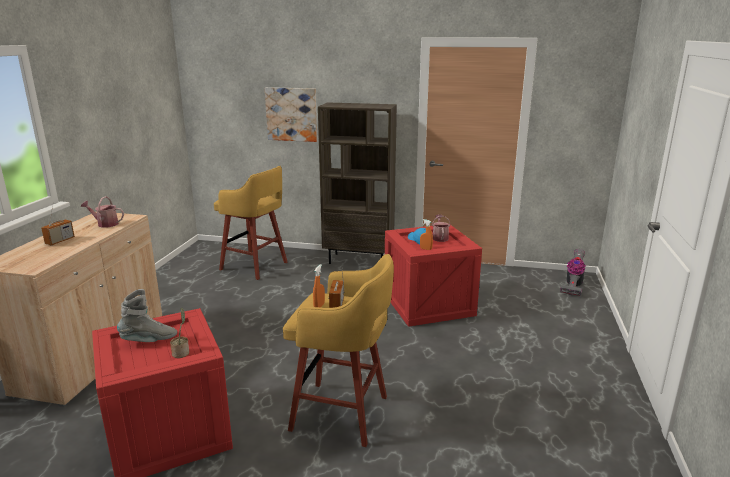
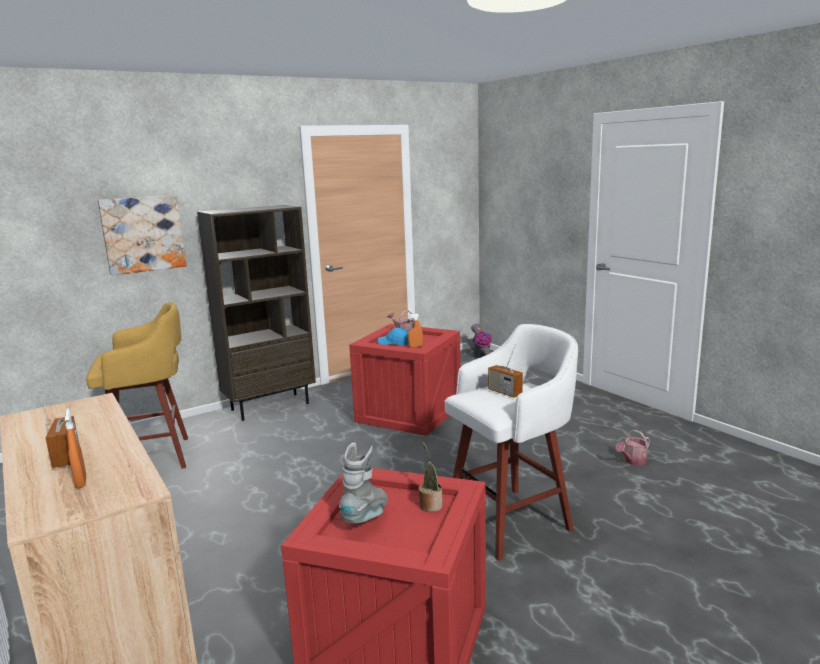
camera: 45 degrees left, 5 degrees down
(105, 224) = (76, 419): watering can -> watering can (633, 461)
(319, 306) = (494, 399): orange spray bottle -> orange spray bottle (81, 482)
(343, 414) = (511, 521): yellow stool -> white stool

